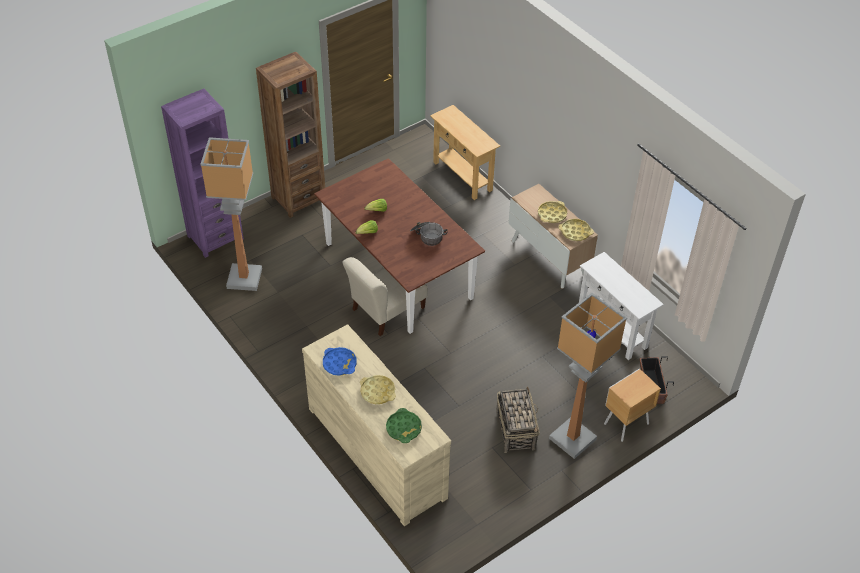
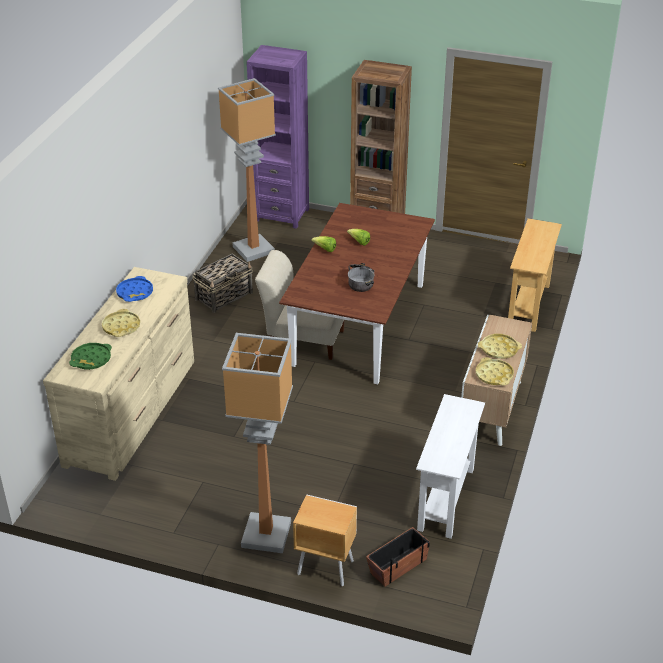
camera: 55 degrees right, 10 degrees down
(515, 429) = (240, 488): basket -> basket (224, 296)

